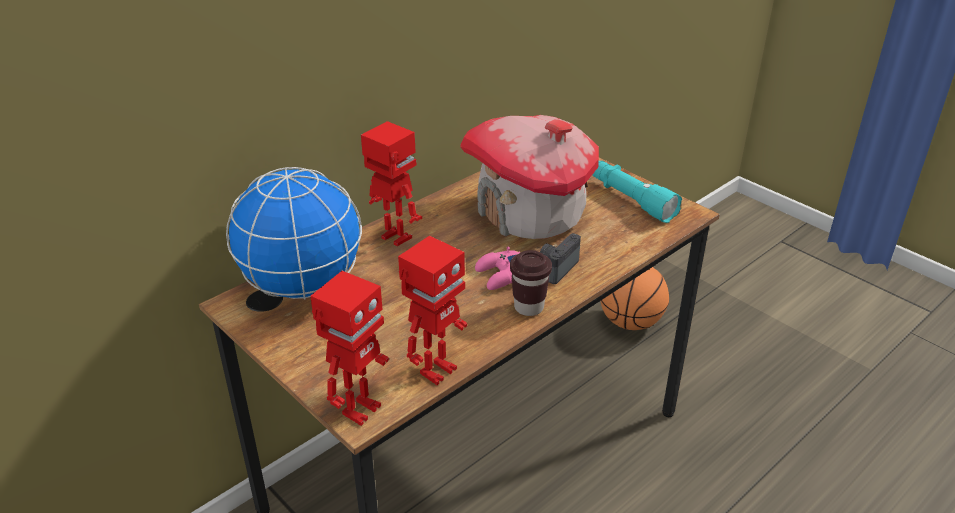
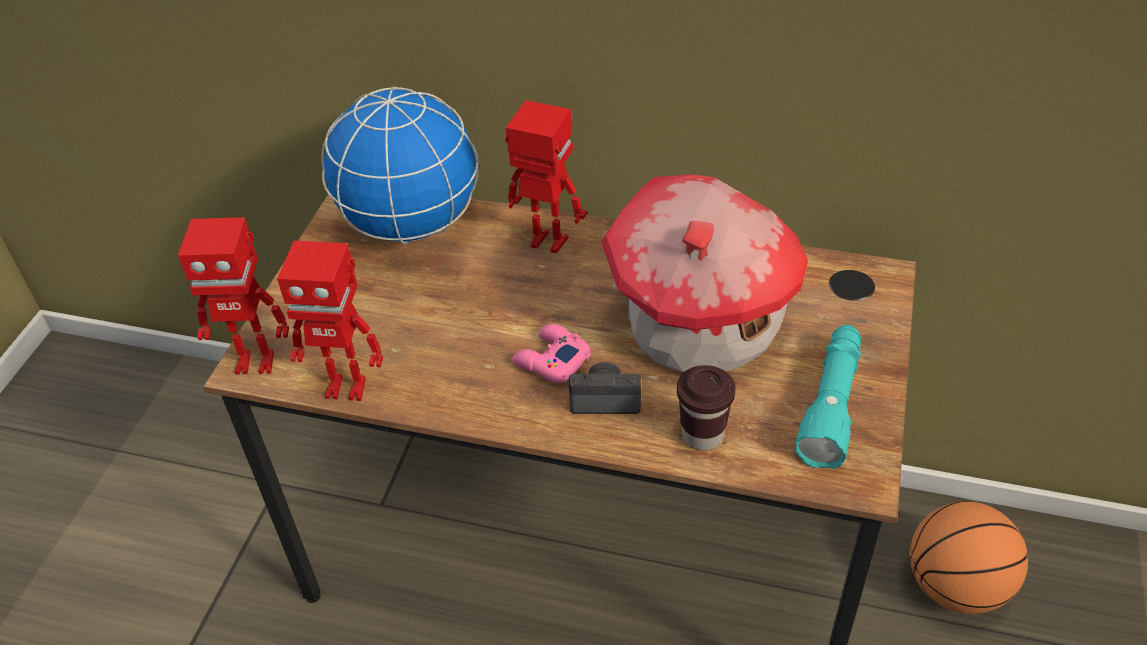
camera: 60 degrees right, 10 degrees up
(395, 238) = (547, 243): toy robot -> toy robot turned 75 degrees counterclockwise
(529, 307) = (508, 410): brown cup -> brown cup (702, 435)

